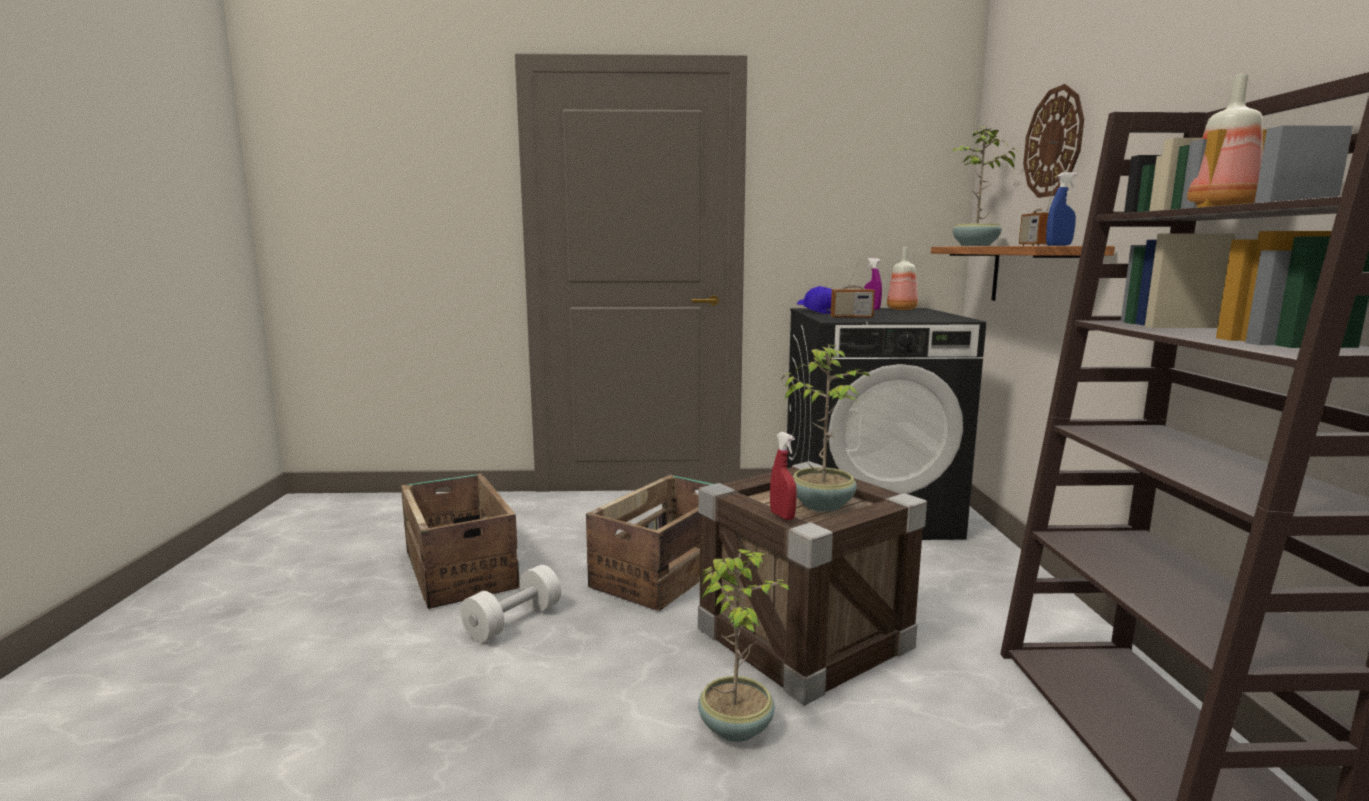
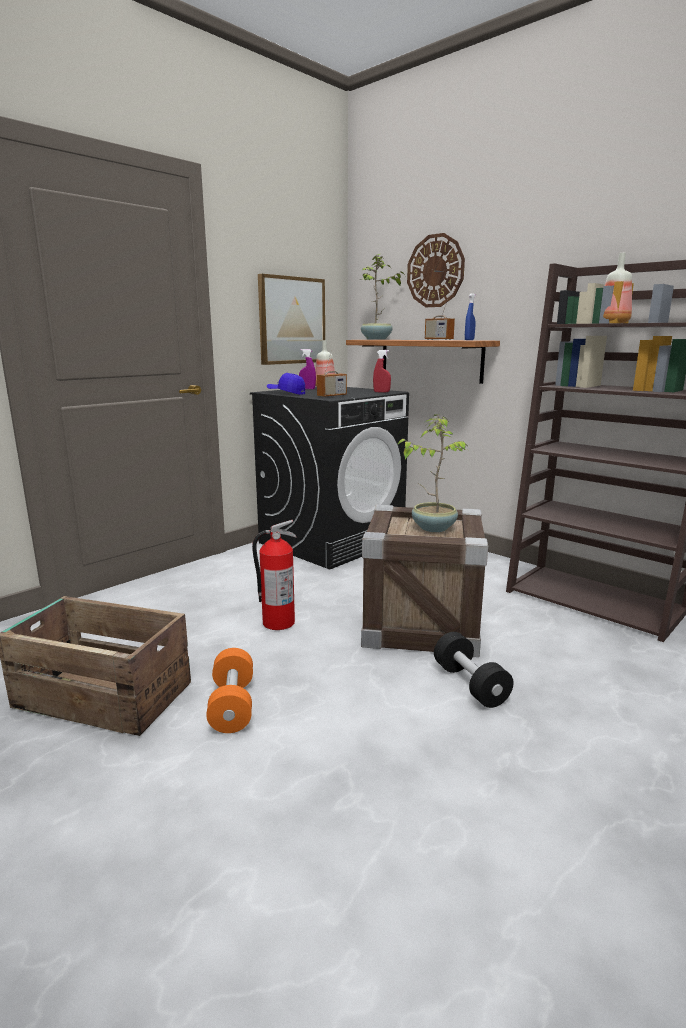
camera: 45 degrees left, 5 degrees up
(513, 621) = (232, 705): white dumbbell -> orange dumbbell
(667, 571) = (278, 622): crate -> fire extinguisher
(737, 726) = (470, 684): potted plant -> black dumbbell
(782, 516) = (447, 538): red spray bottle -> red spray bottle (381, 392)
(866, 223) = (291, 320): none -> picture

